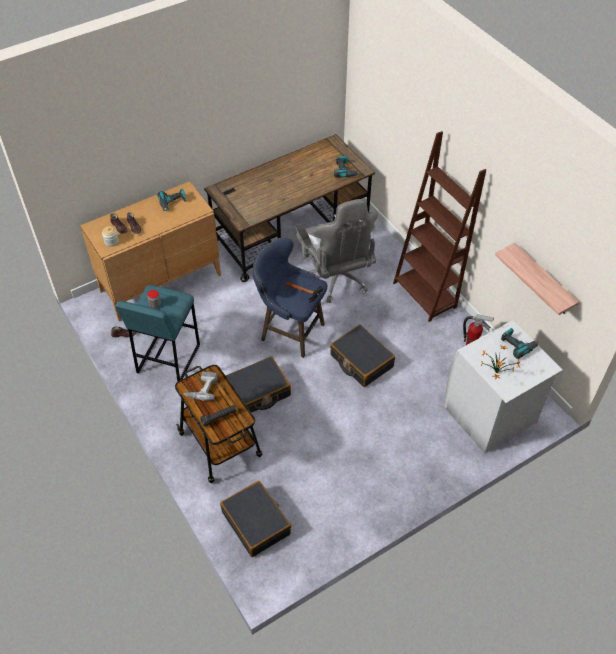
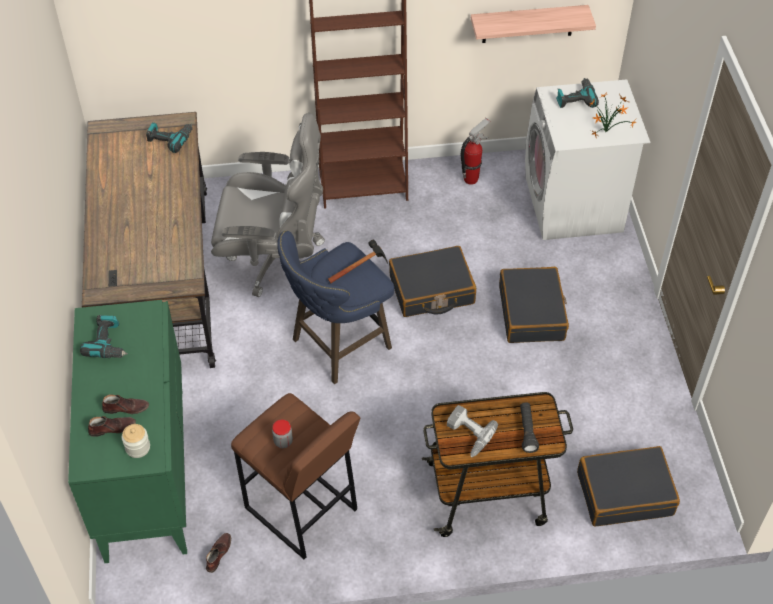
camera: 65 degrees left, 0 degrees up
(161, 283) = (145, 472): brown cabinet -> green cabinet
(168, 360) = (303, 510): turquoise stool -> brown stool
(258, 391) = (420, 419): black suitcase -> black suitcase (532, 313)

